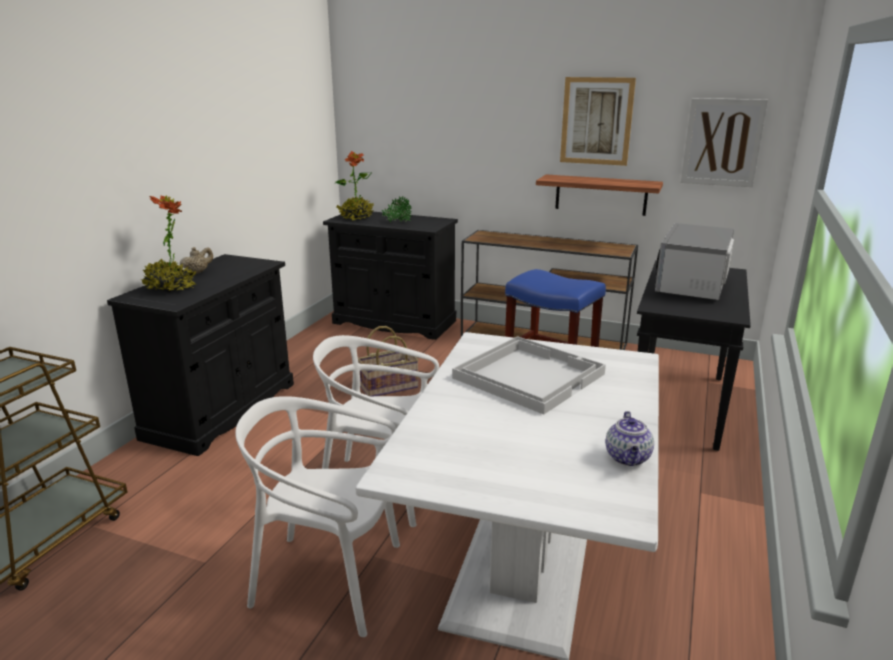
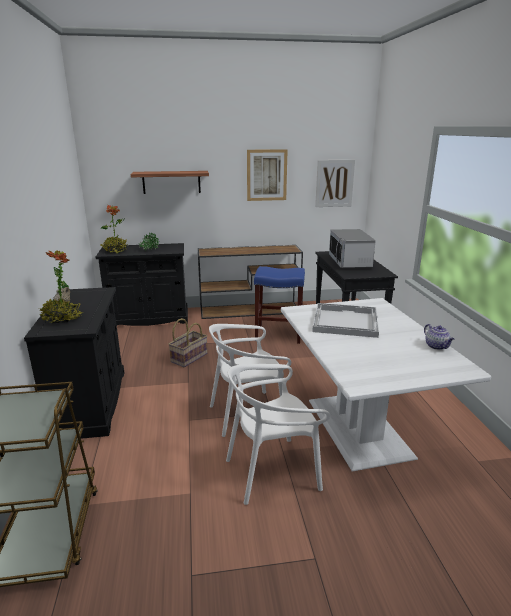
camera: 30 degrees left, 0 degrees up
(601, 195) = (272, 218): shelf -> shelf (171, 182)

